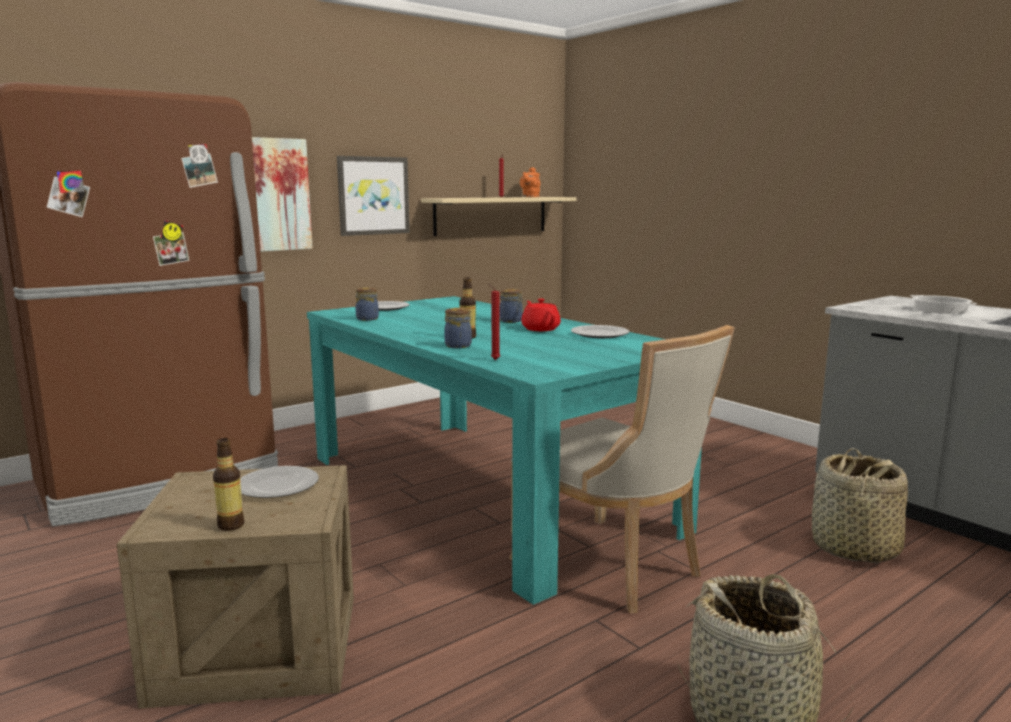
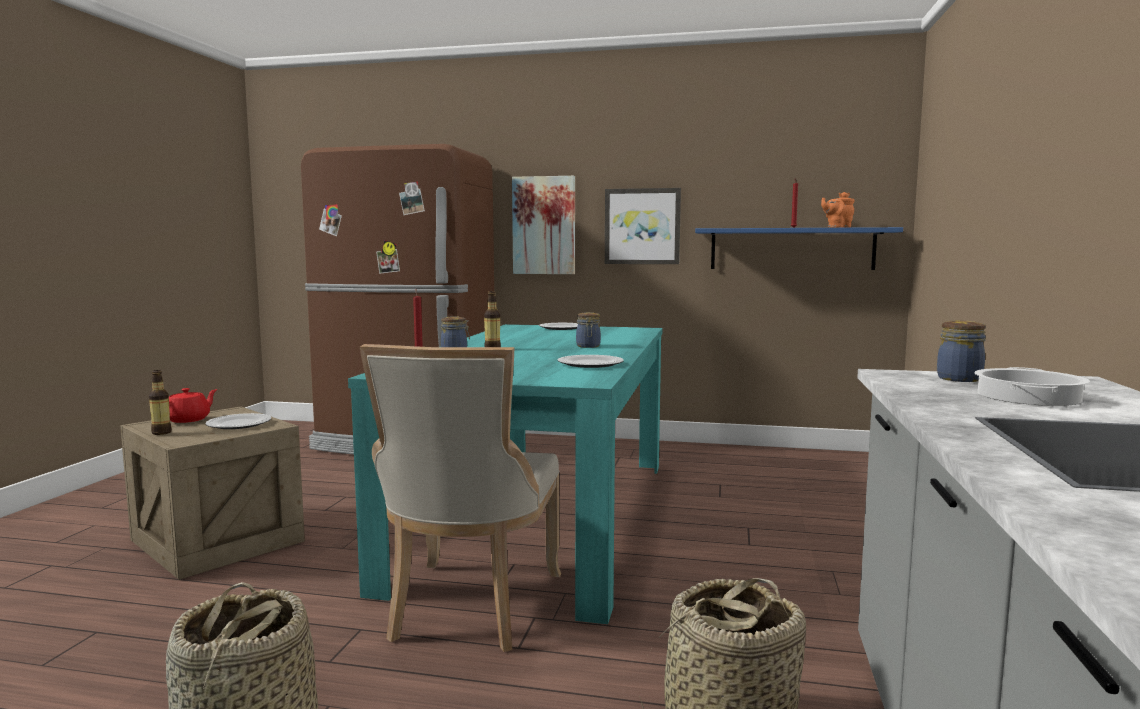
camera: 50 degrees right, 5 degrees down
(367, 318) = (509, 332): jar -> jar (959, 378)
(491, 215) = (791, 249): beige shelf -> blue shelf
(540, 329) = (572, 354): red teapot -> red teapot (189, 419)

